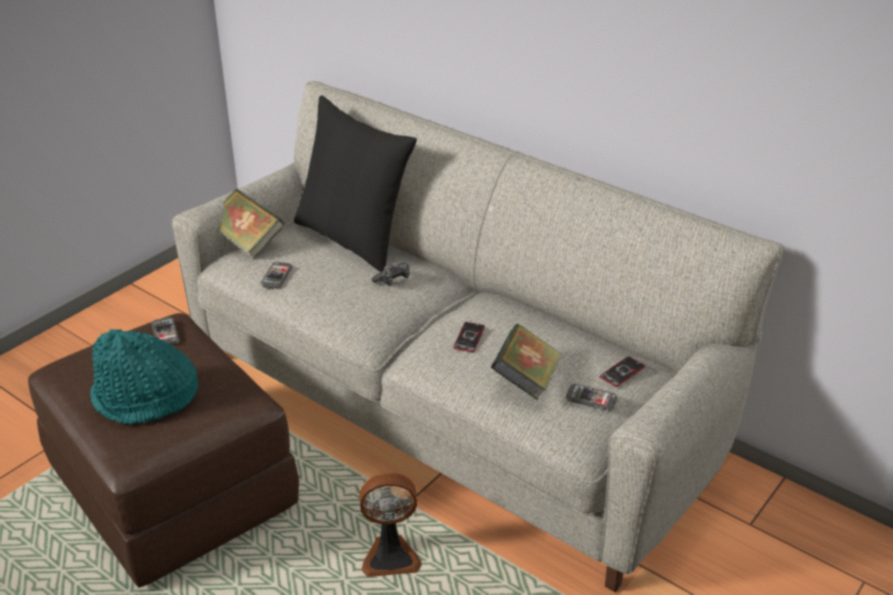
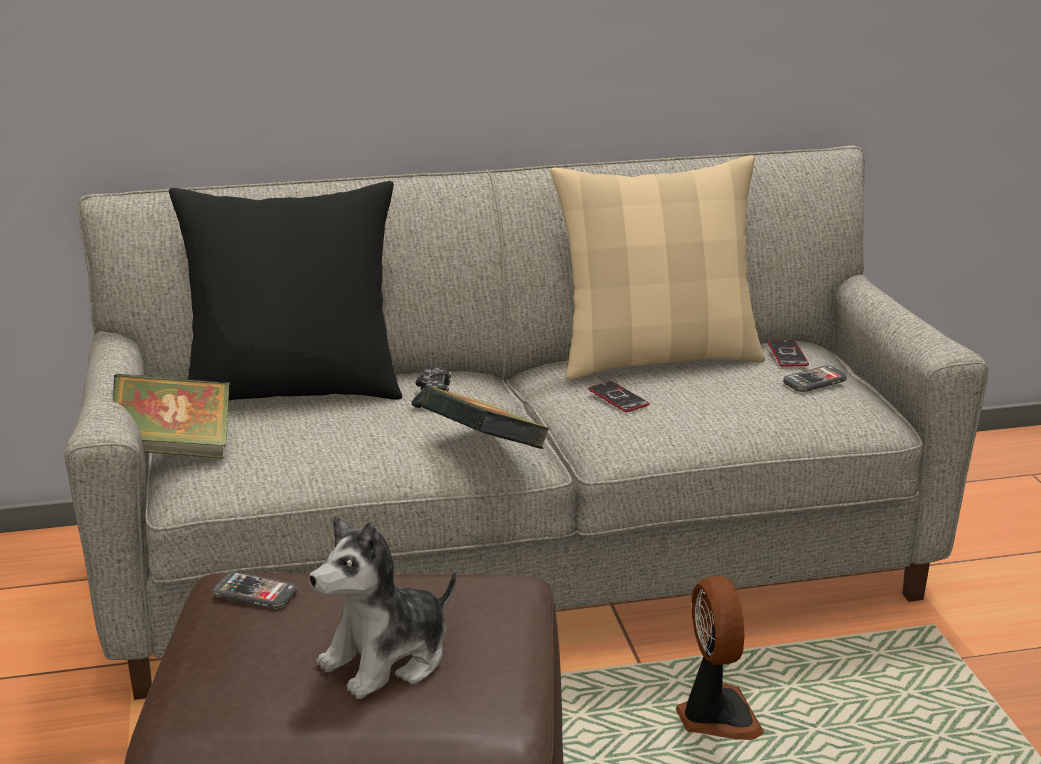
camera: 50 degrees left, 10 degrees down
(145, 398) = (387, 659): turquoise hat -> plush toy
(276, 276) = (298, 456): phone -> none
(390, 556) = (715, 717): fan -> fan turned 45 degrees counterclockwise
(526, 381) = (742, 398): book -> book (485, 451)
(550, 327) = (657, 358): none -> beige pillow

